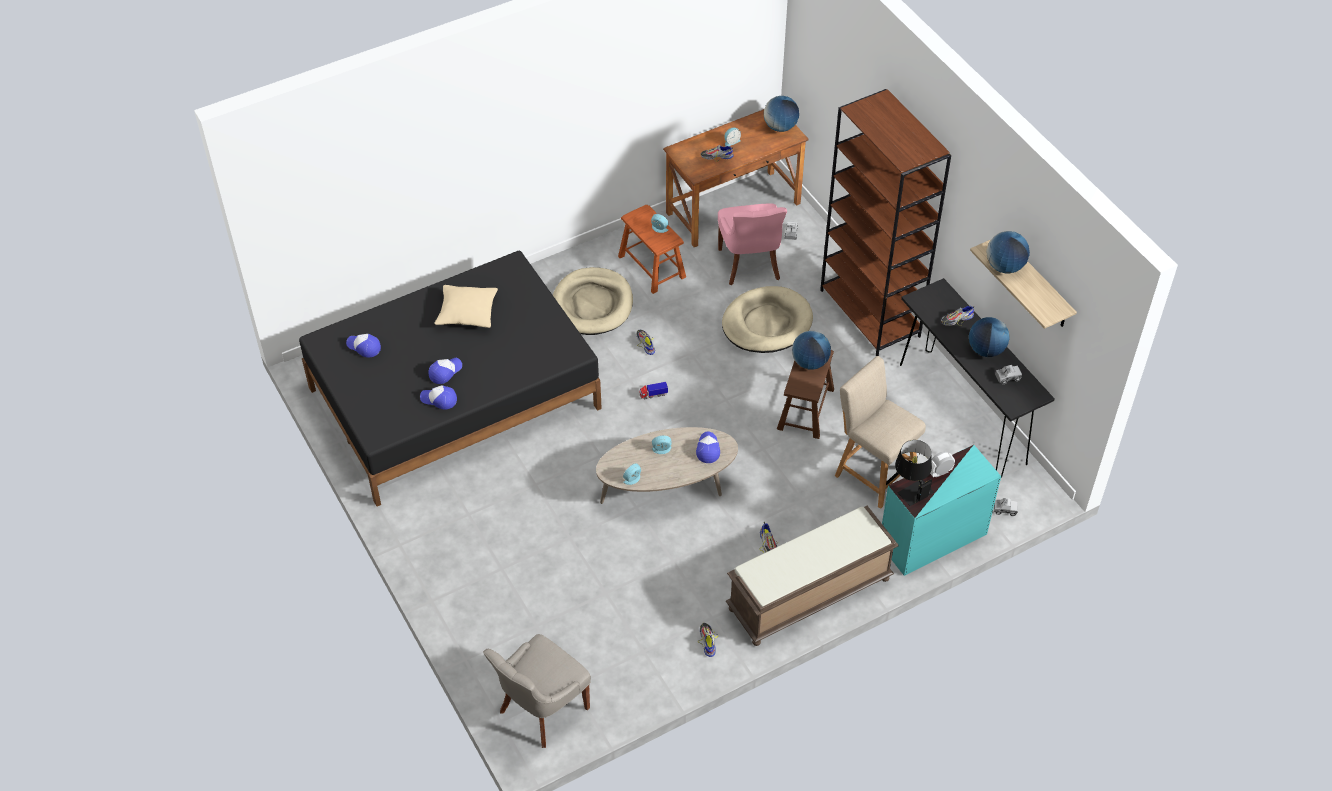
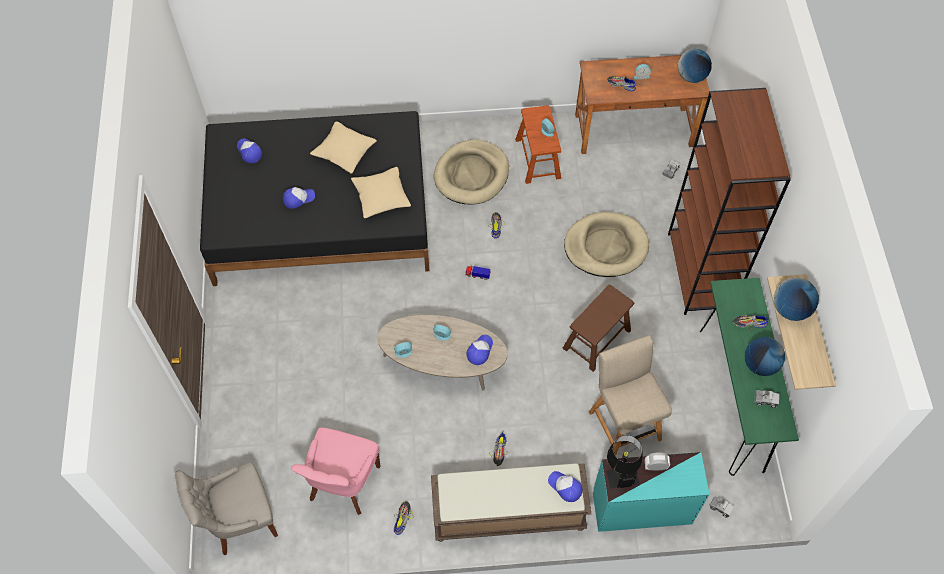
camera: 25 degrees right, 10 degrees up
(439, 399) = (280, 221): cap -> cap (565, 487)
(531, 340) = (381, 197): none -> beige pillow
(750, 265) = (620, 188): pink chair -> pink chair (343, 484)
(810, 362) = (607, 306): globe -> none
(962, 413) = (731, 398): black console table -> green console table

